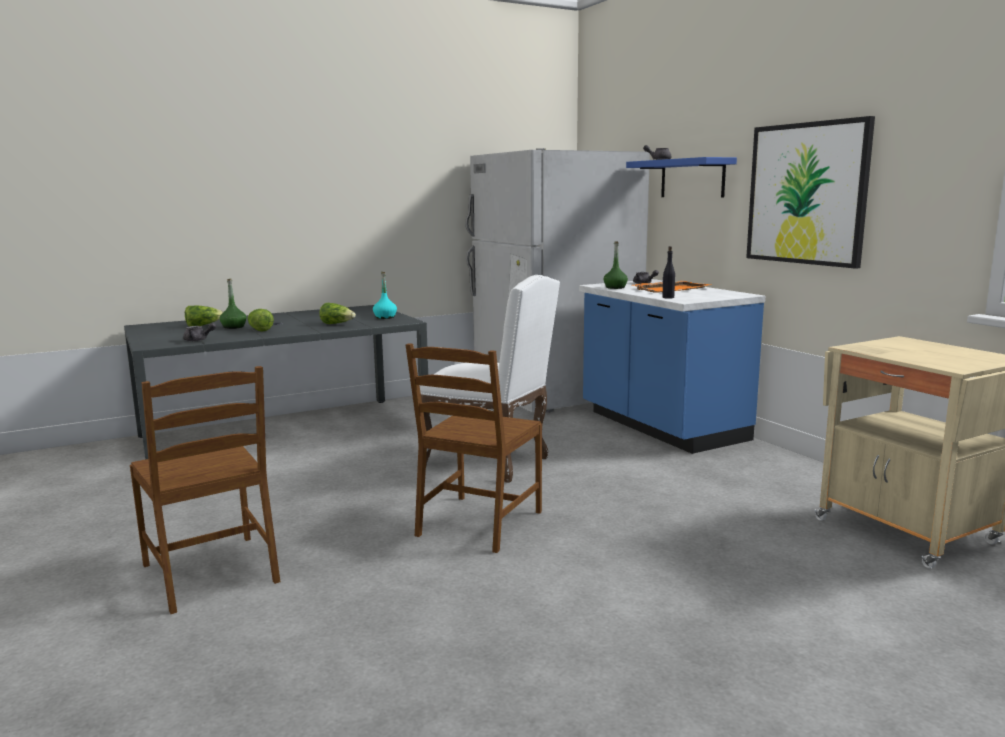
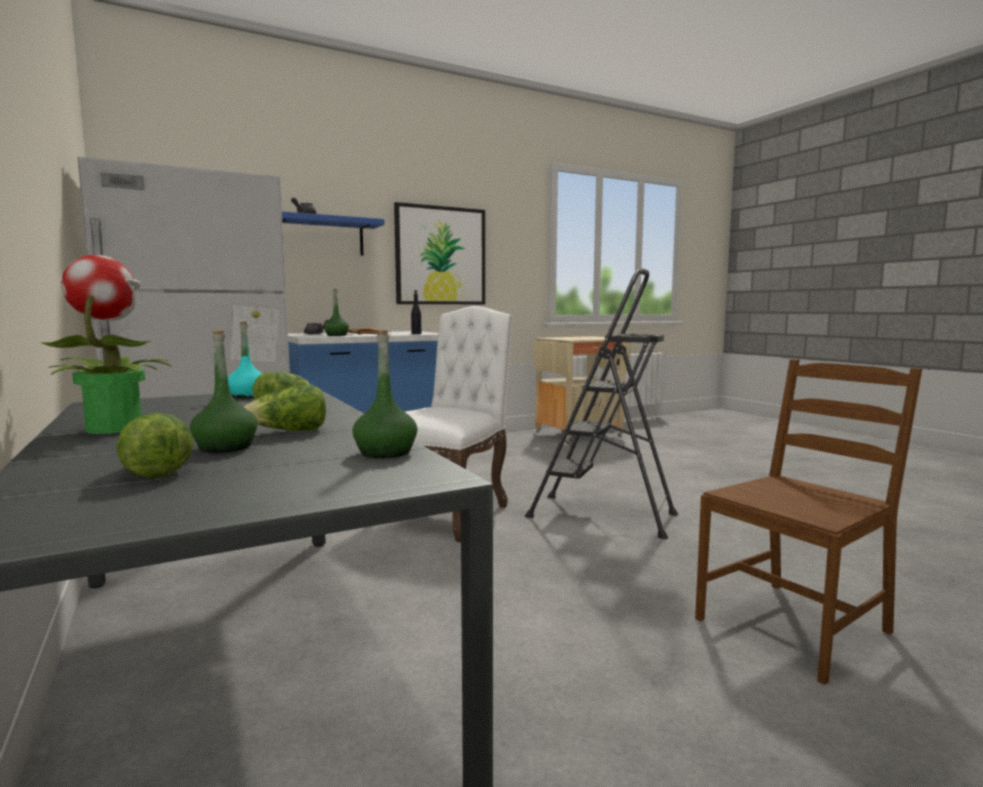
camera: 90 degrees left, 5 degrees down
(198, 340) = (385, 452): grey teapot -> green bottle
(292, 315) = (114, 428): none -> potted plant
(478, 523) = (604, 515): brown chair -> step ladder

